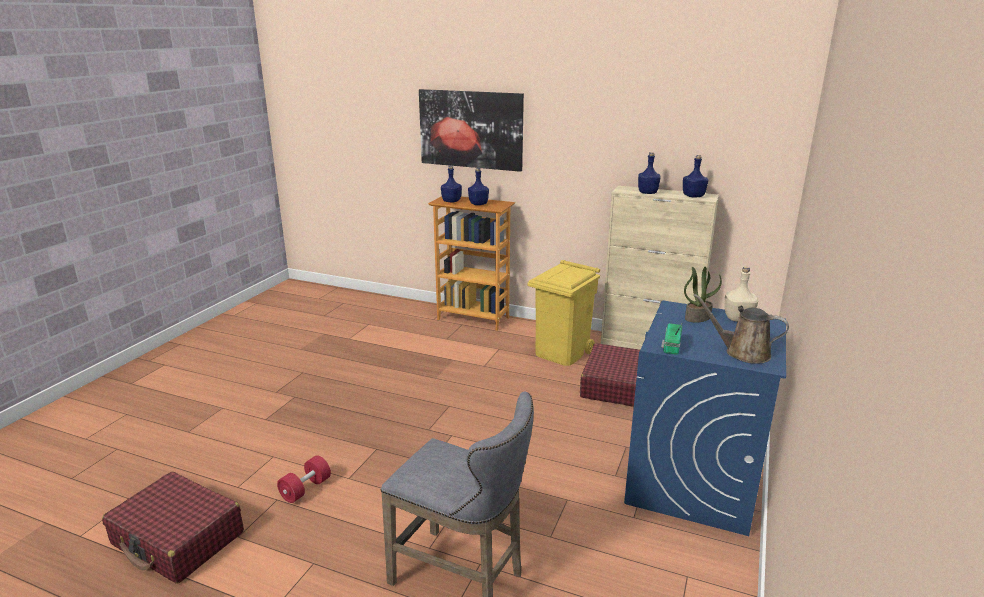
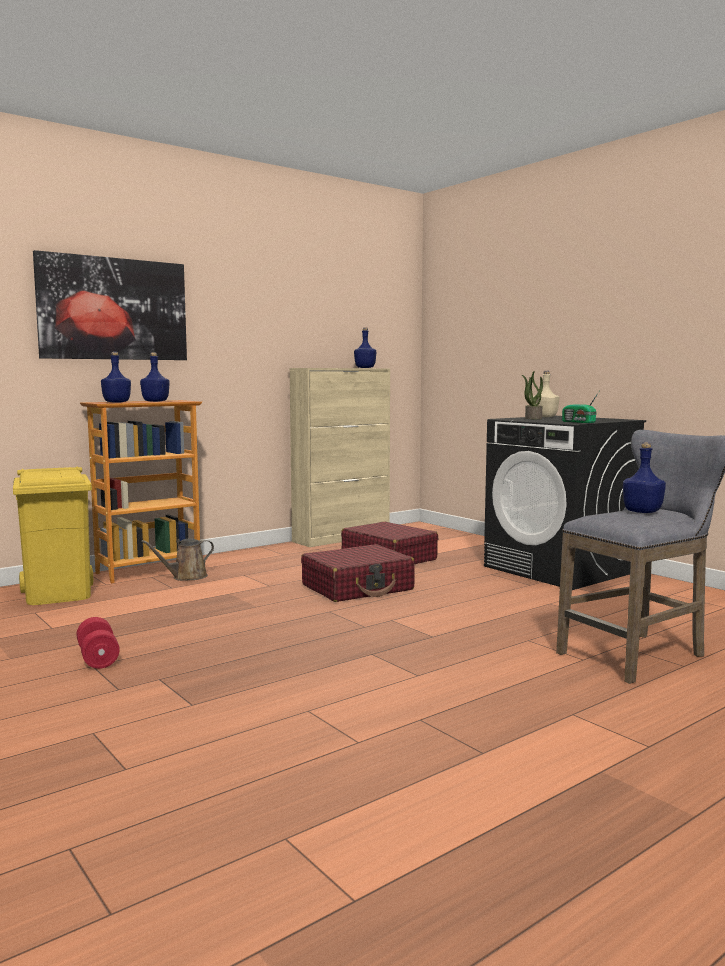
camera: 60 degrees left, 15 degrees down
(178, 539) = (451, 798): red suitcase -> red suitcase (358, 588)
(305, 489) = (415, 700): red dumbbell -> red dumbbell (98, 658)
(562, 353) = (300, 559): yellow trash can -> yellow trash can (58, 594)
(647, 193) = (331, 367): blue bottle -> blue bottle (643, 512)
(692, 481) = (559, 569): blue washing machine -> black washing machine
(742, 353) = (603, 419): brown watering can -> brown watering can (186, 577)

